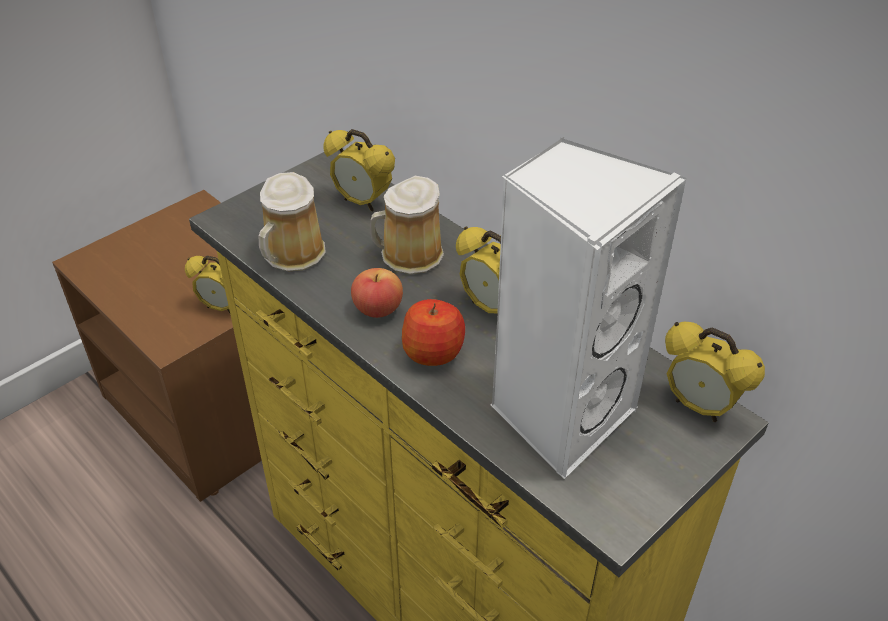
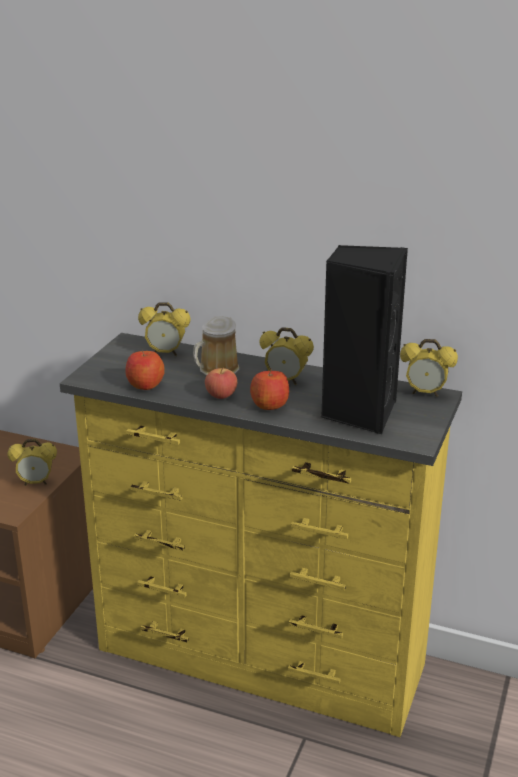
camera: 25 degrees left, 15 degrees down
(291, 255) = (145, 385): mug -> apple
(559, 414) = (358, 412): white speaker -> black speaker

